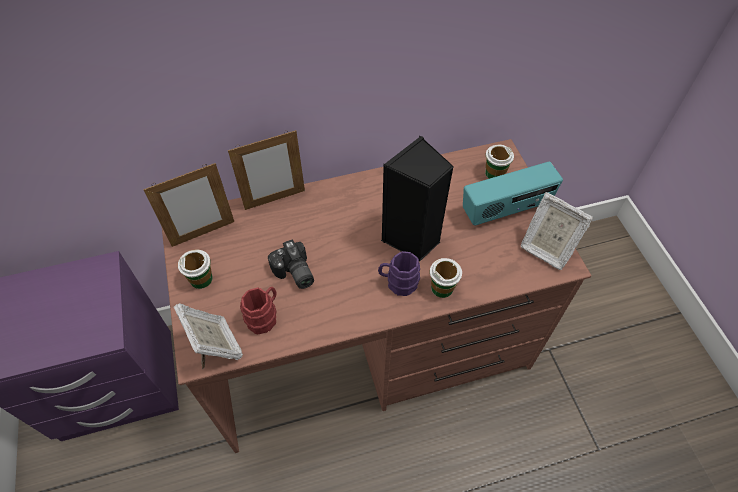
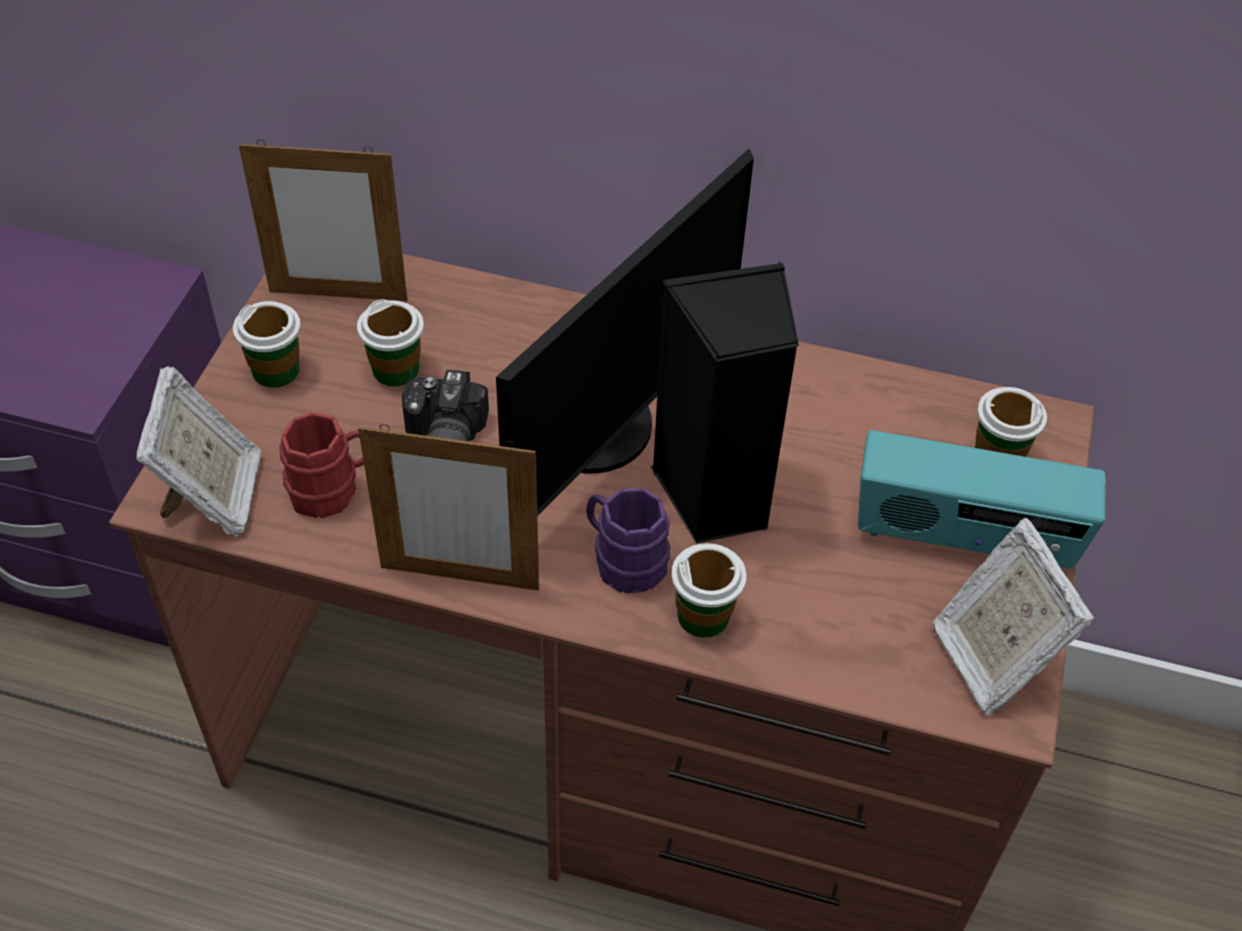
camera: 30 degrees right, 5 degrees down
(252, 252) = (396, 369): none -> cup
(275, 199) = (509, 297): picture frame -> picture frame (459, 577)
(352, 236) = (602, 431): none -> monitor

